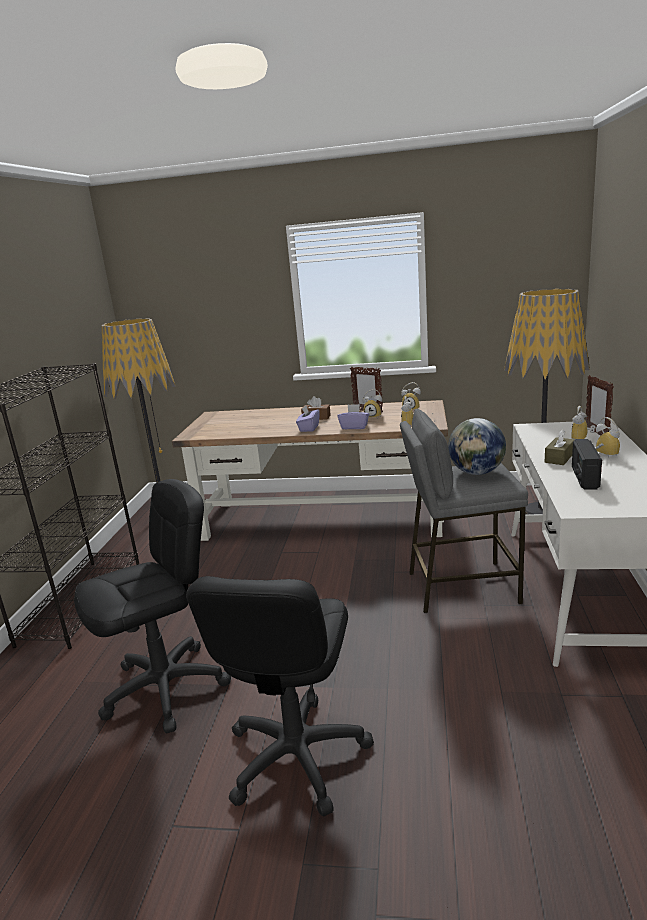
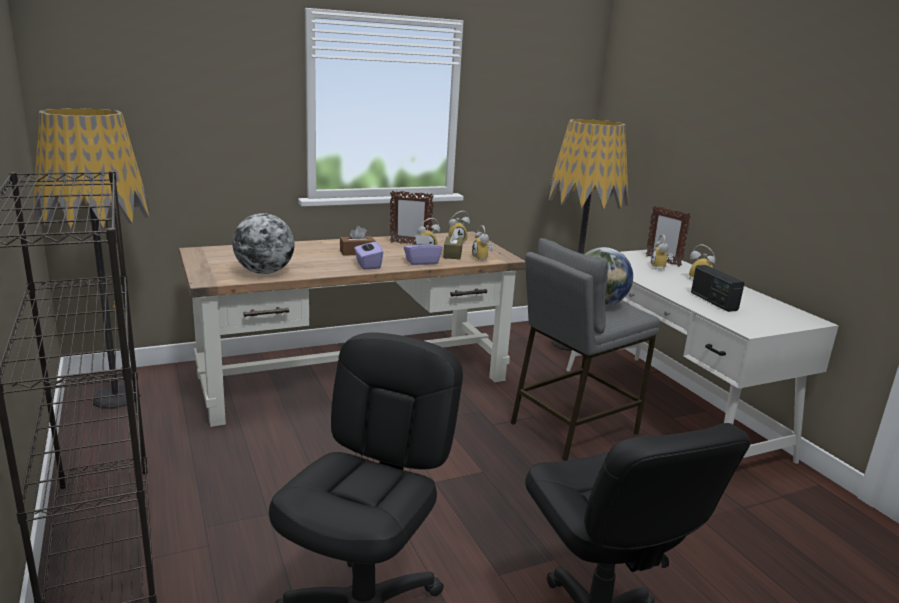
camera: 35 degrees left, 0 degrees up
(230, 431) = (264, 272): none -> globe
(559, 458) = (667, 285): brown tissue box -> brown tissue box (452, 254)

